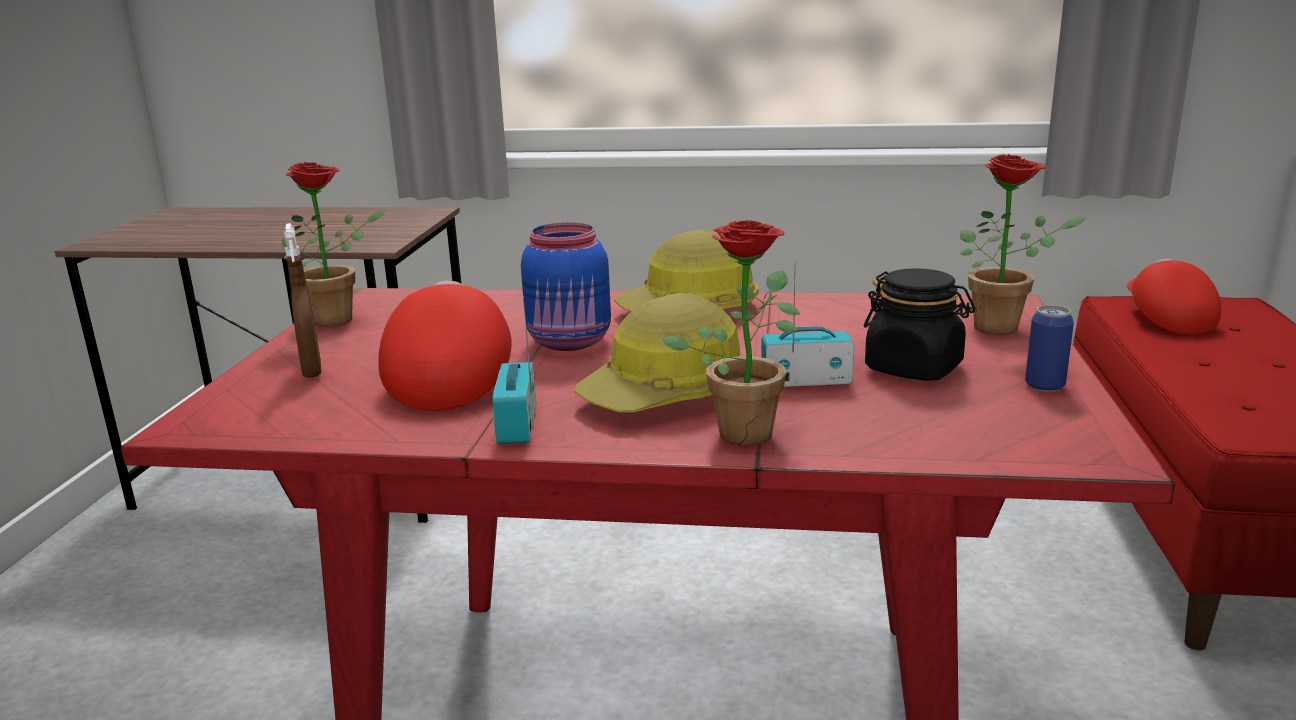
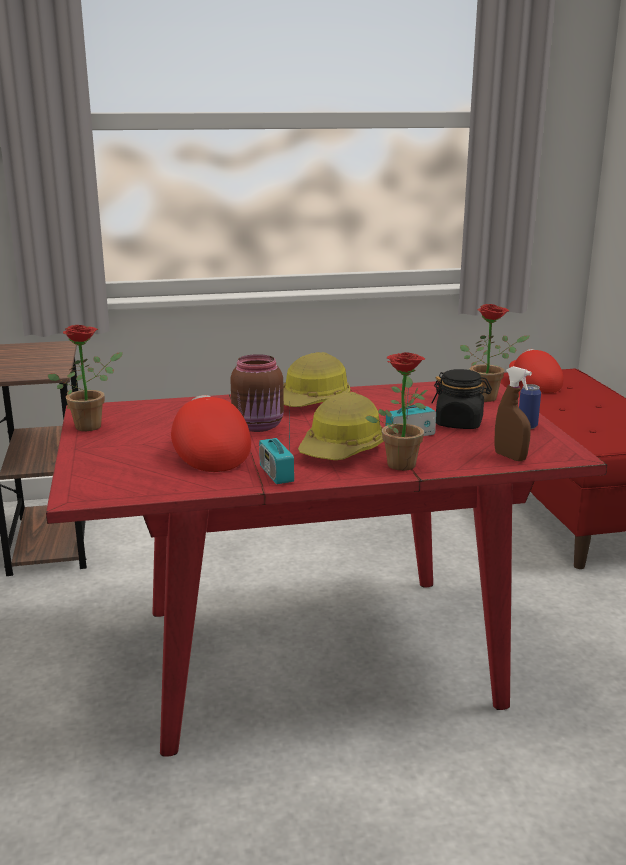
camera: 20 degrees left, 0 degrees up
(312, 370) = (114, 457): brown spray bottle -> brown spray bottle (510, 457)
(571, 342) = (259, 426): blue jar -> brown jar

